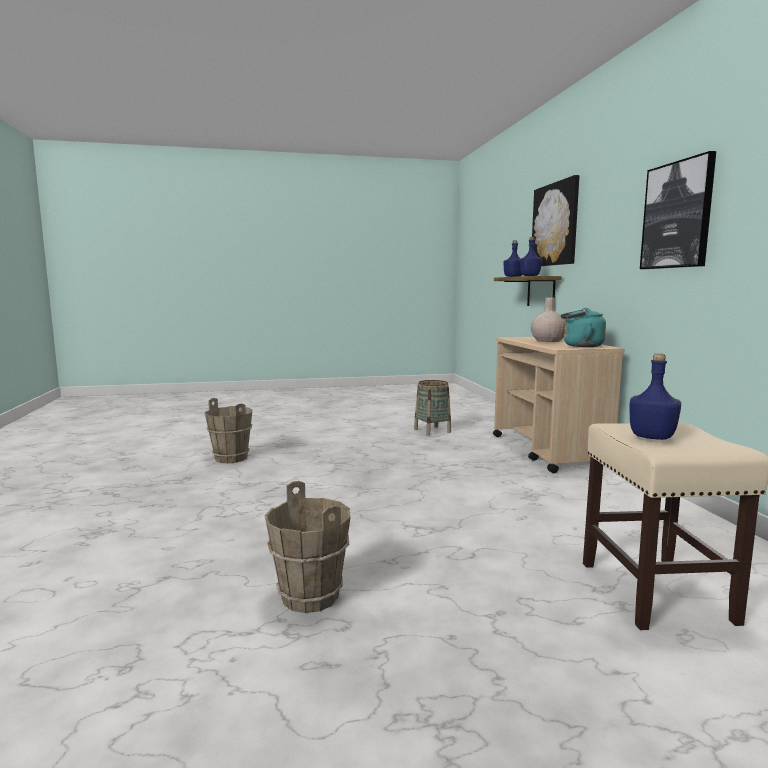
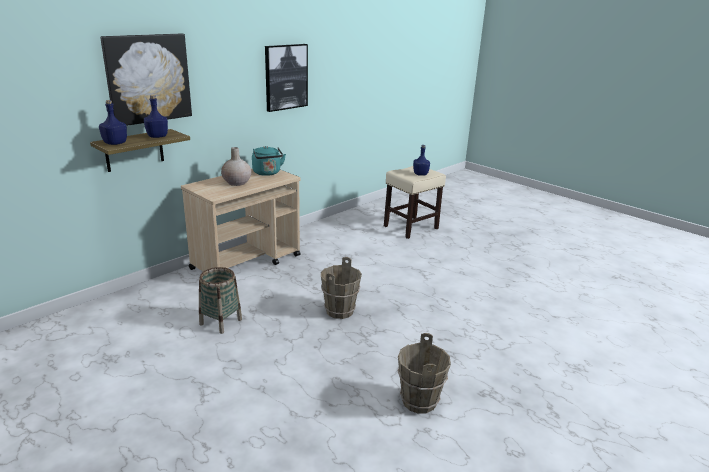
camera: 125 degrees left, 15 degrees up
(309, 596) = (508, 280): brown bucket -> brown bucket (340, 311)

